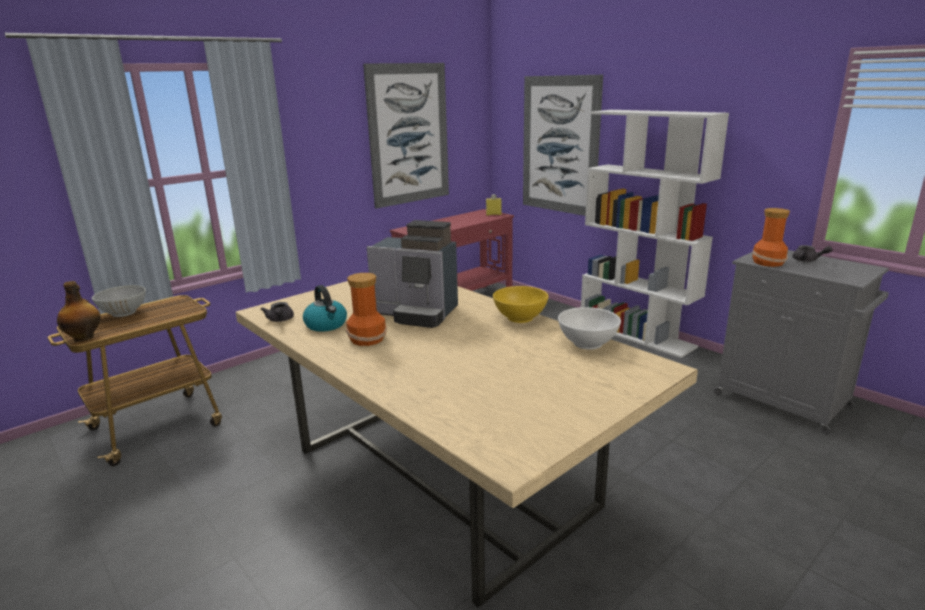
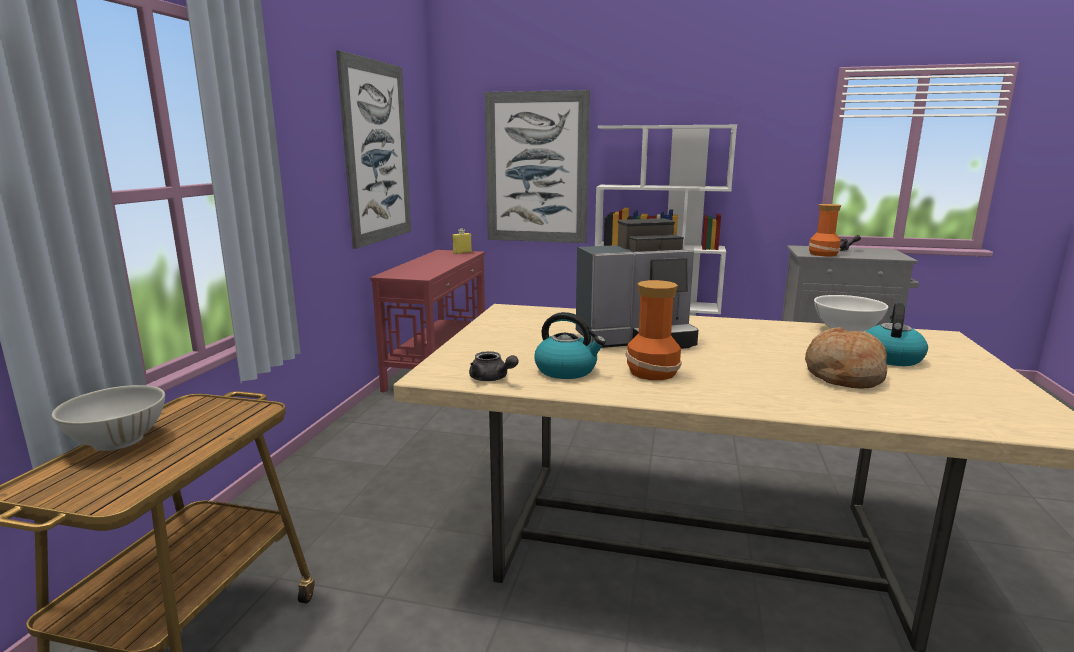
camera: 35 degrees left, 5 degrees down
(84, 337) = (112, 495): bottle -> none
(477, 375) = (842, 375): none -> bread
(520, 318) = (741, 324): yellow bowl -> none
(554, 373) = (890, 358): none -> kettle

